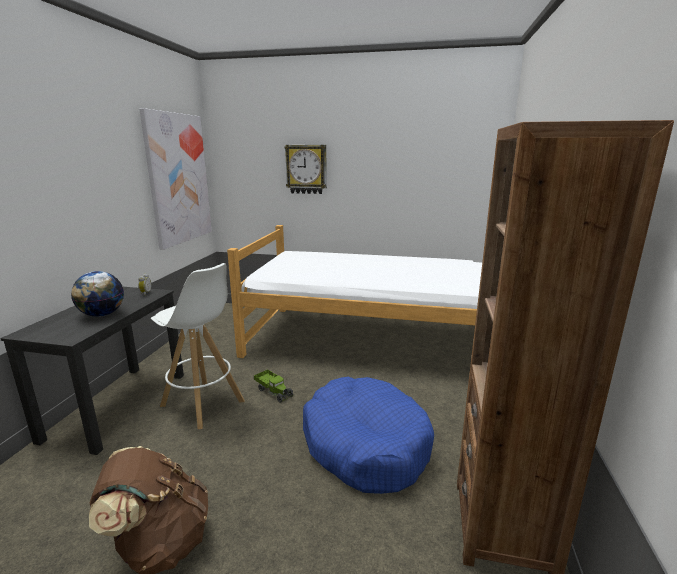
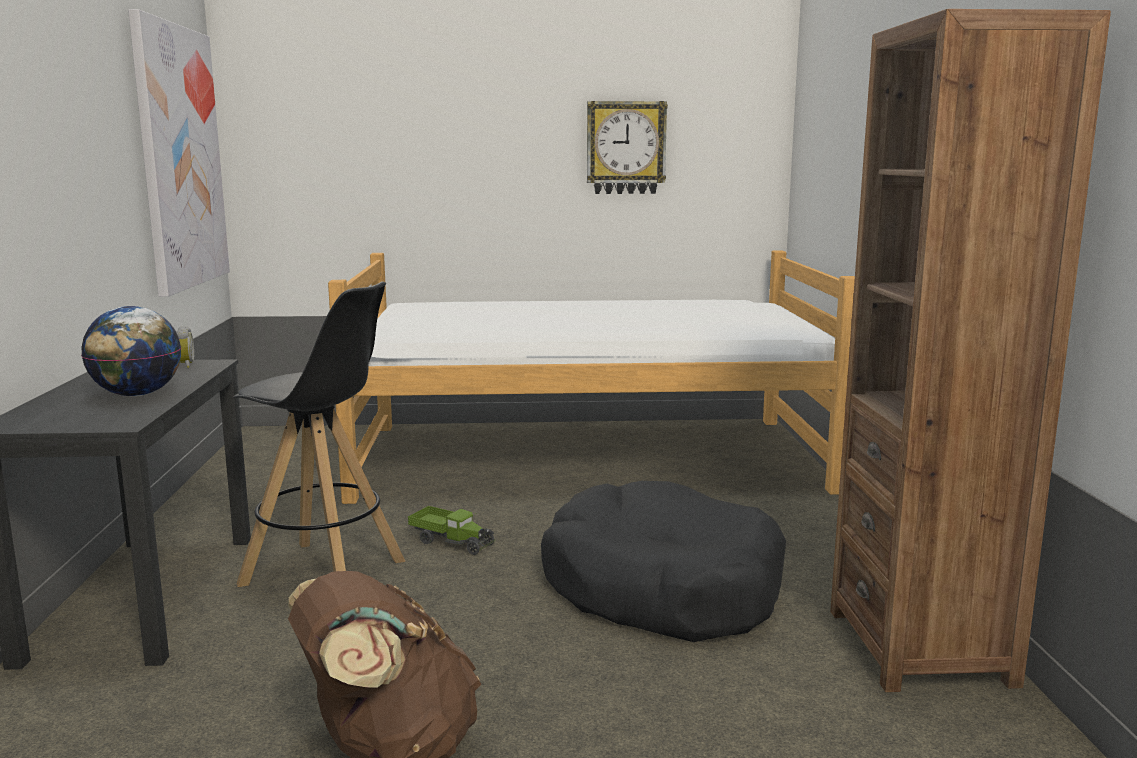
camera: 15 degrees left, 5 degrees down
(203, 404) = (325, 573): white stool -> black stool
(306, 169) = (429, 143): wall clock -> wall clock (626, 148)
(365, 444) = (661, 588): blue dog bed -> black dog bed

